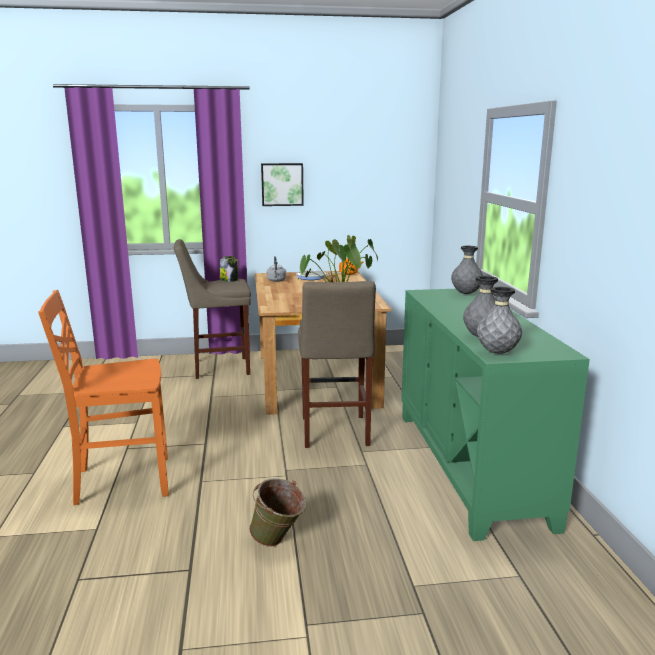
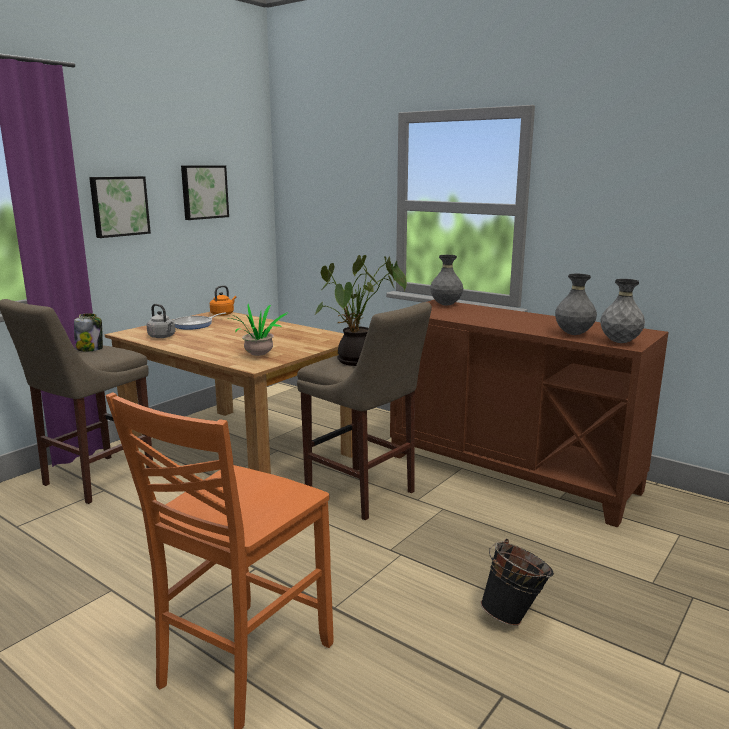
camera: 45 degrees left, 0 degrees up
(278, 541) = (514, 615): green bucket -> black bucket
(292, 303) = (259, 355): none -> potted plant
(358, 176) = (203, 192): none -> picture
(470, 466) = (511, 472): green cabinet -> brown cabinet

